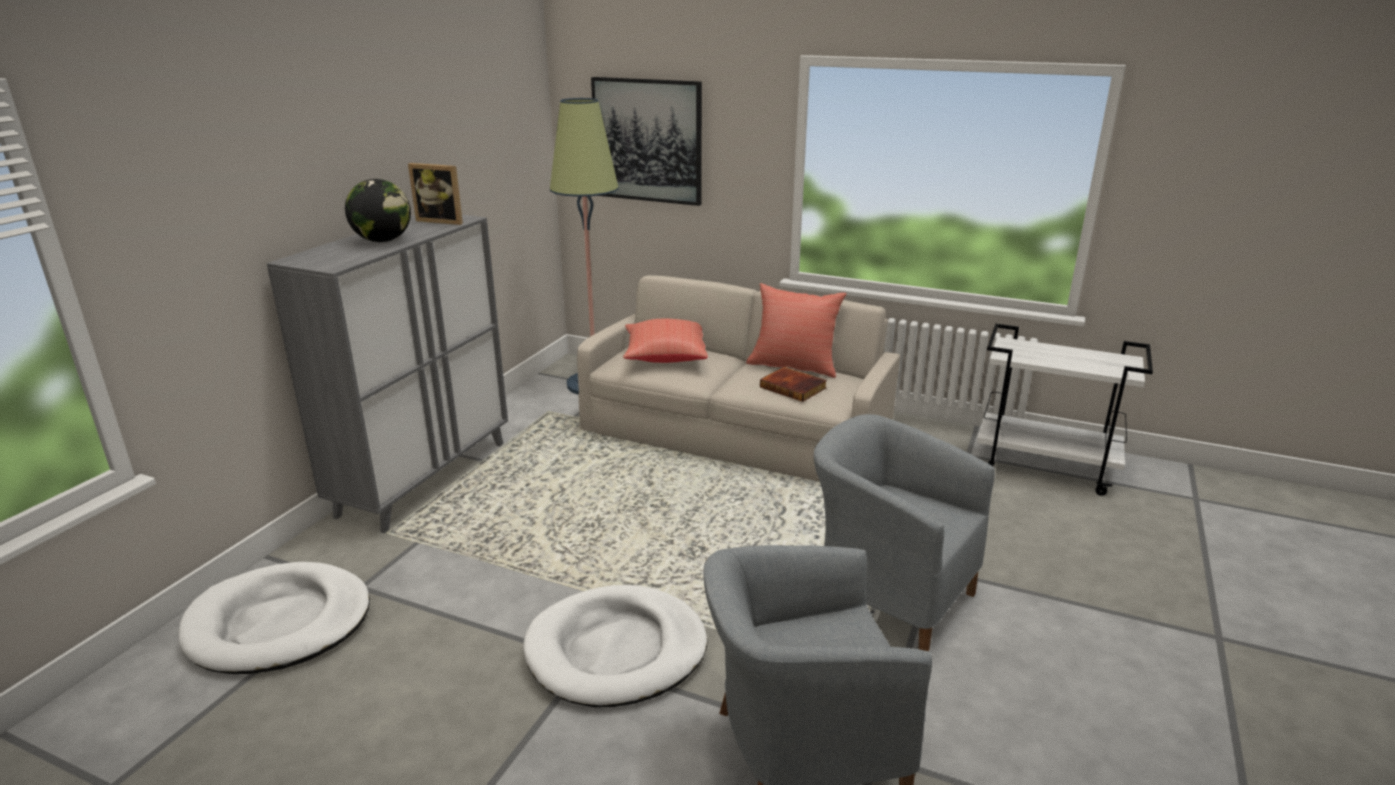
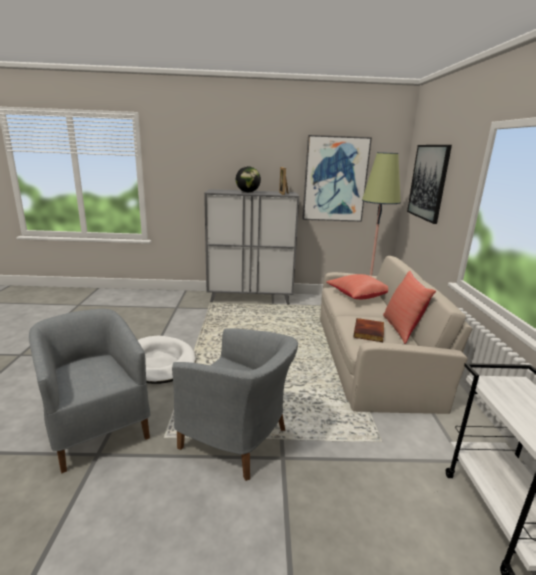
camera: 65 degrees right, 5 degrees down
(279, 623) = (152, 302): white dog bed -> none
(474, 165) = (335, 179): none -> picture
(887, 597) = (238, 440): grey armchair -> grey armchair turned 105 degrees clockwise

